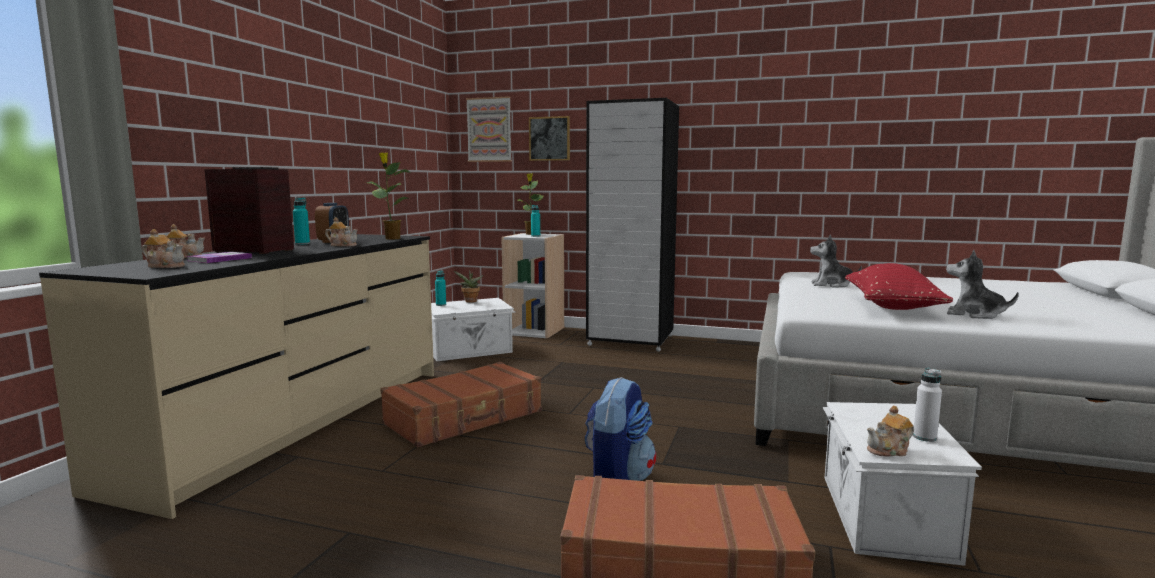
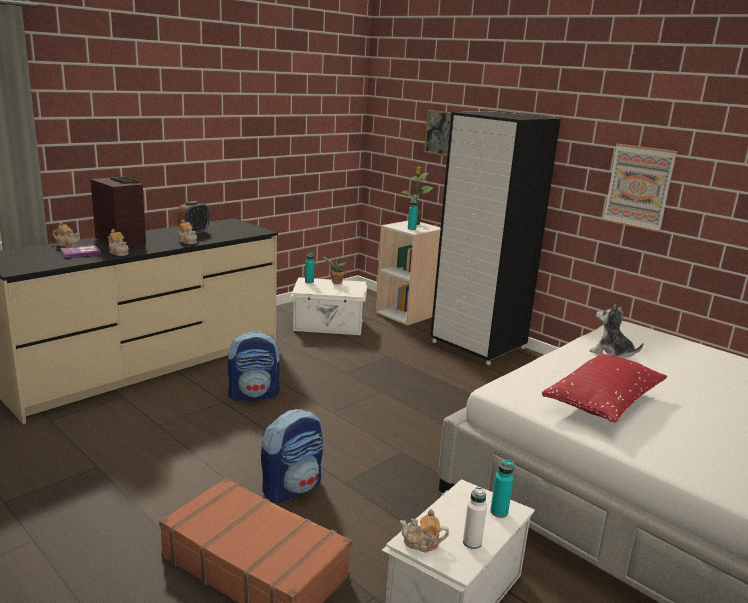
camera: 25 degrees right, 10 degrees up
(166, 266) = (38, 258): teapot -> teapot (119, 253)
(302, 244) = (167, 233): turquoise bottle -> turquoise bottle (499, 512)
(391, 238) = (241, 233): potted plant -> none
(465, 418) = (254, 395): brown suitcase -> backpack
(489, 130) = (396, 116): picture -> picture (639, 187)
(974, 315) = (663, 438): plush toy -> none

